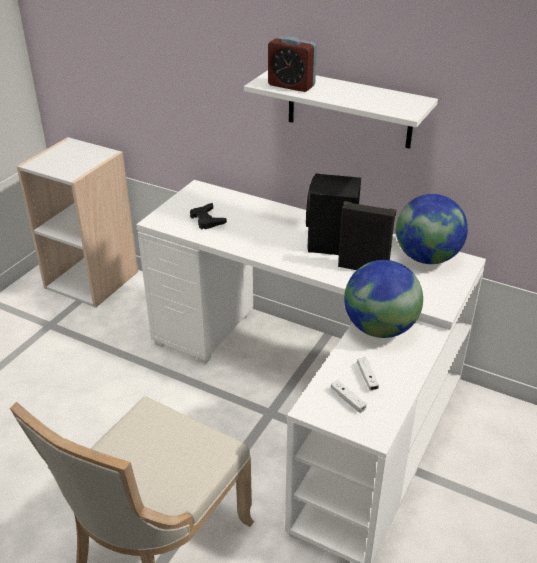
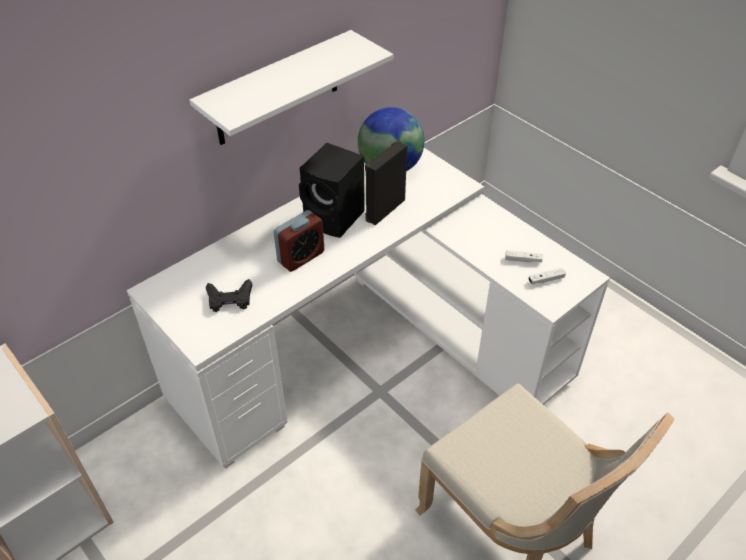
camera: 70 degrees left, 10 degrees up
(291, 85) = (256, 99): alarm clock -> alarm clock (301, 257)
(379, 328) = (463, 232): globe -> none

